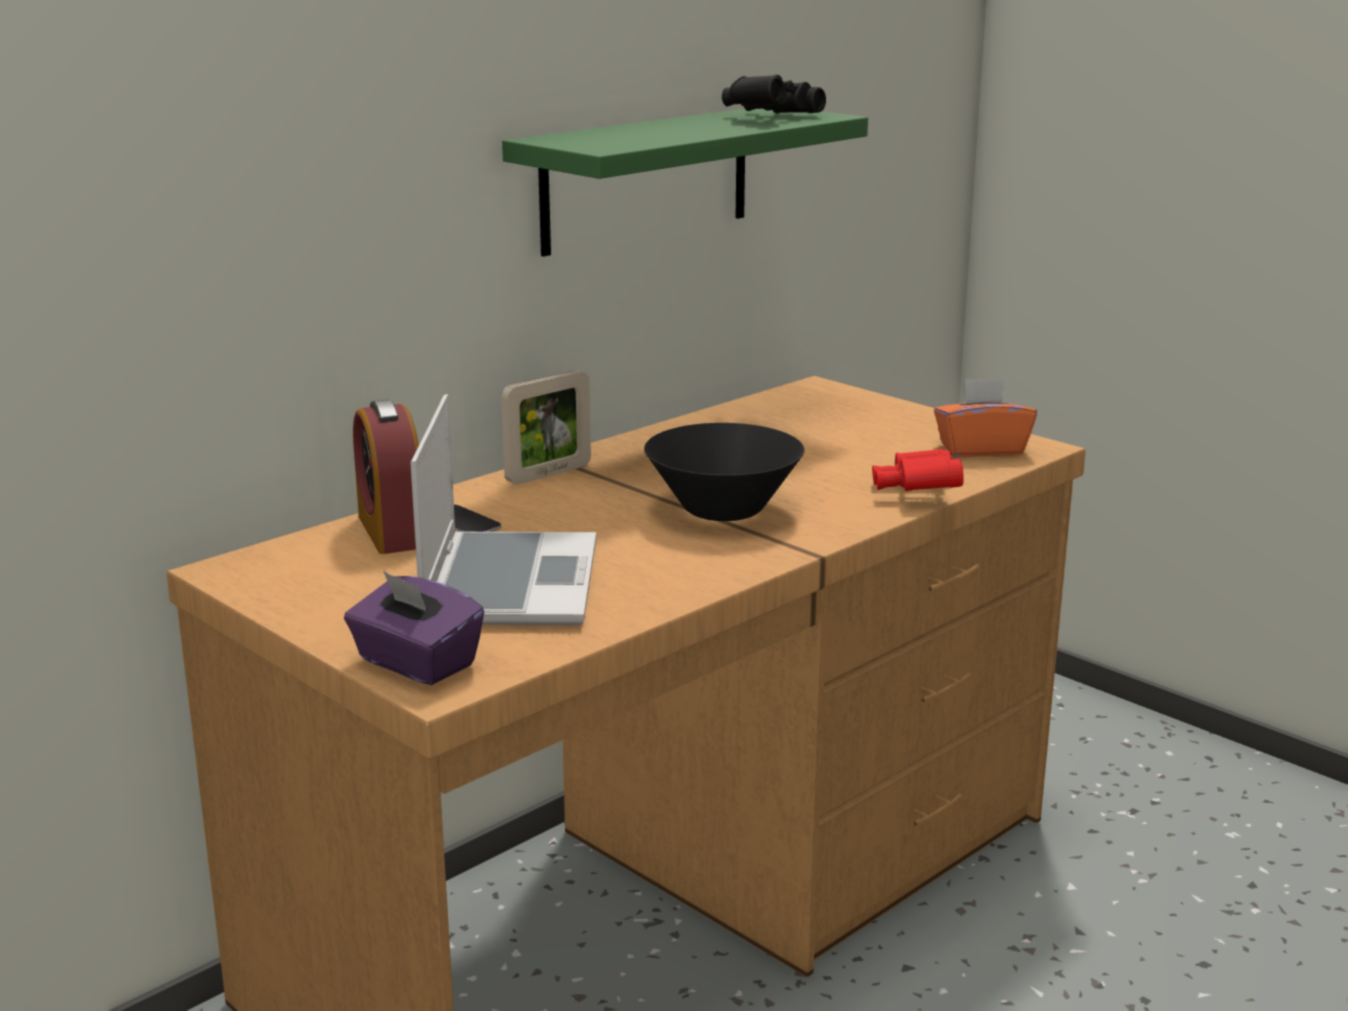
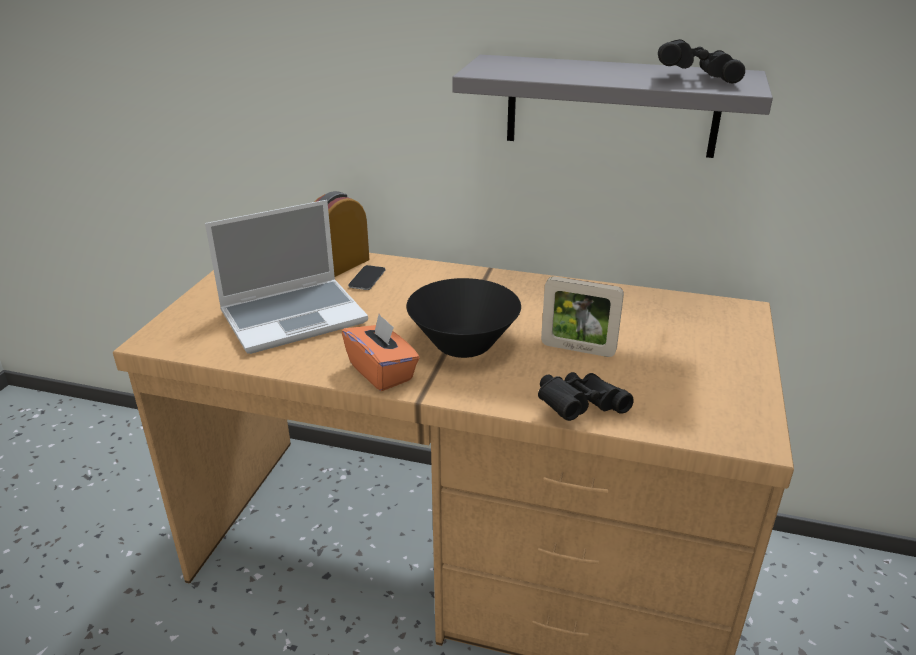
camera: 60 degrees right, 10 degrees up
(415, 663) = (178, 326): purple tissue box -> none
(548, 474) = (463, 276): picture frame -> picture frame (578, 349)
(646, 179) = (611, 106): green shelf -> grey shelf
(916, 492) = (578, 408): red binoculars -> black binoculars
(981, 449) = (712, 414): orange tissue box -> orange tissue box (382, 372)

